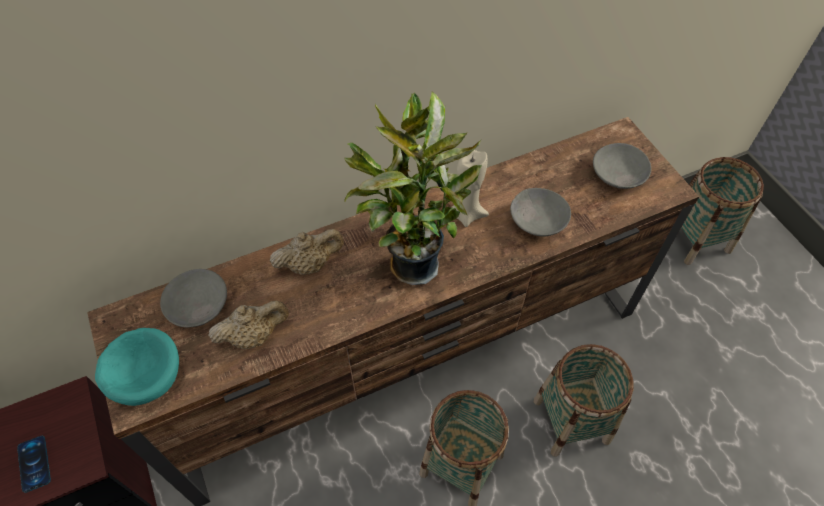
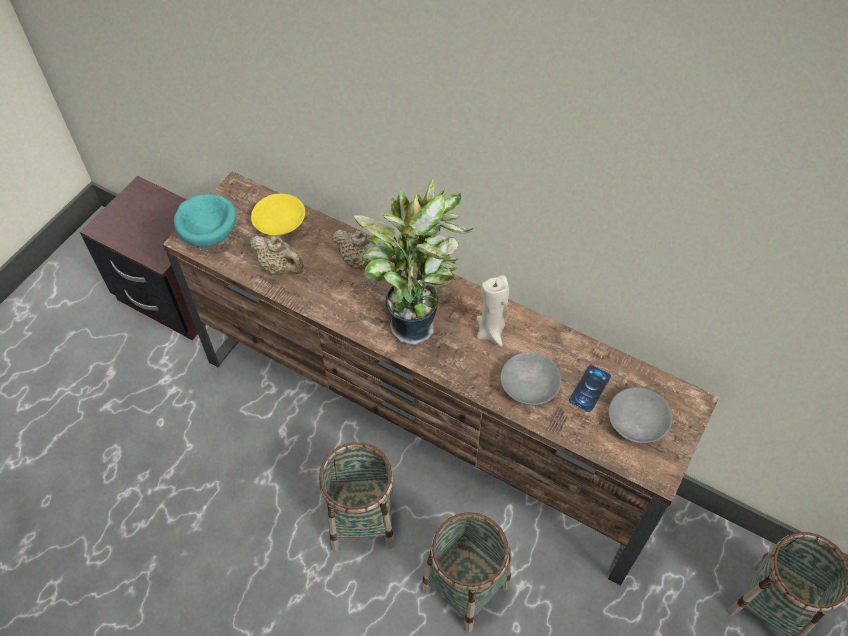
camera: 55 degrees right, 0 degrees up
(34, 463) = (145, 233): phone -> phone (589, 388)
(197, 306) = (279, 223): grey bowl -> yellow bowl

